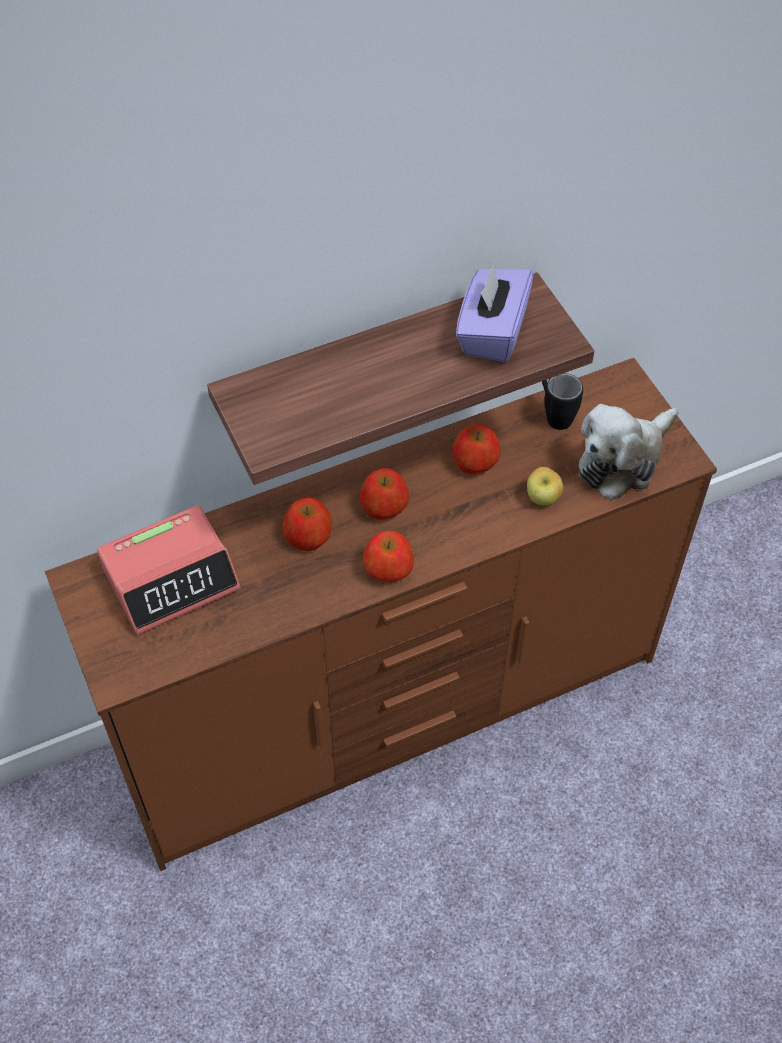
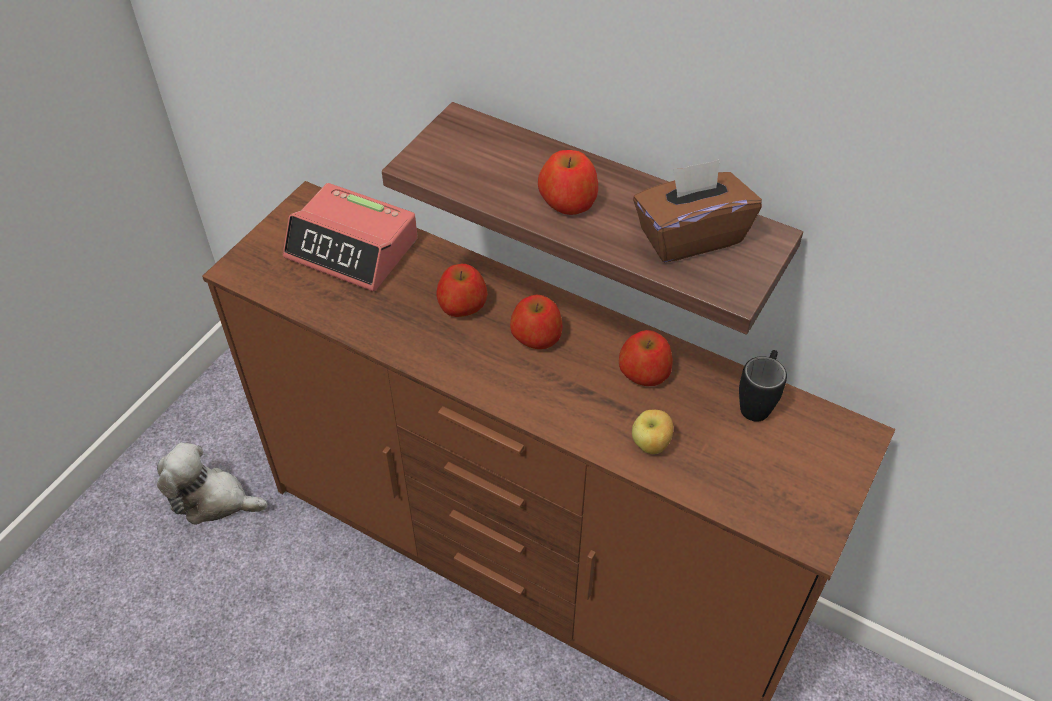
camera: 55 degrees right, 5 degrees down
(388, 568) = (473, 374): apple -> apple (568, 201)
(492, 332) = (690, 236): purple tissue box -> brown tissue box
(622, 460) = (758, 485): plush toy -> plush toy (212, 499)

